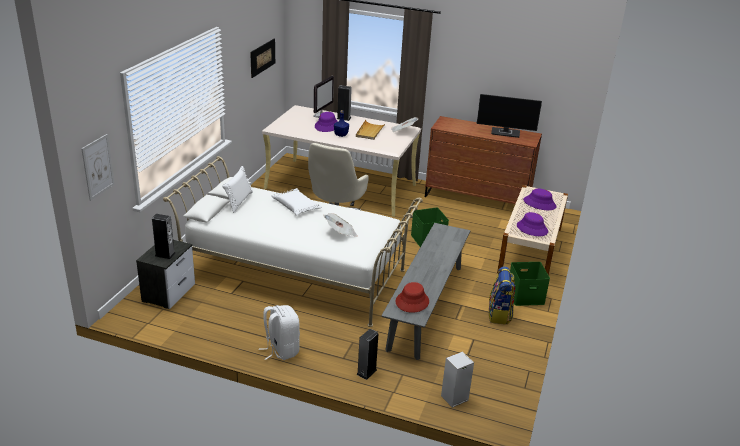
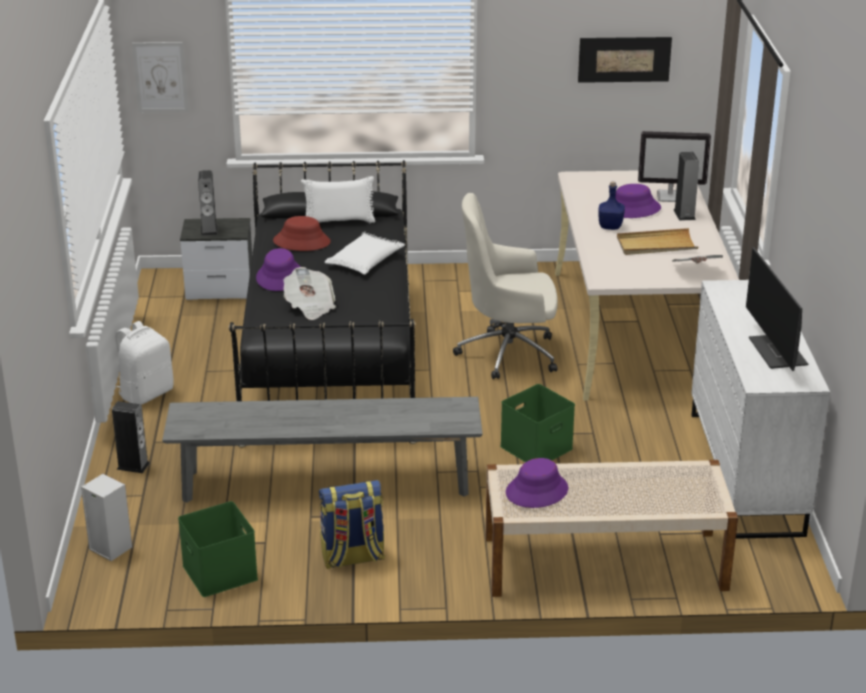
camera: 70 degrees right, 0 degrees up
(294, 274) = (329, 359): white bed -> black bed
(412, 302) = (218, 419): red hat -> red hat (301, 241)
(477, 199) = (747, 472): brown dresser -> white dresser
(525, 296) = (429, 577): green storage box -> green storage box (218, 572)
(539, 203) = (652, 488): purple hat -> purple hat (280, 277)

